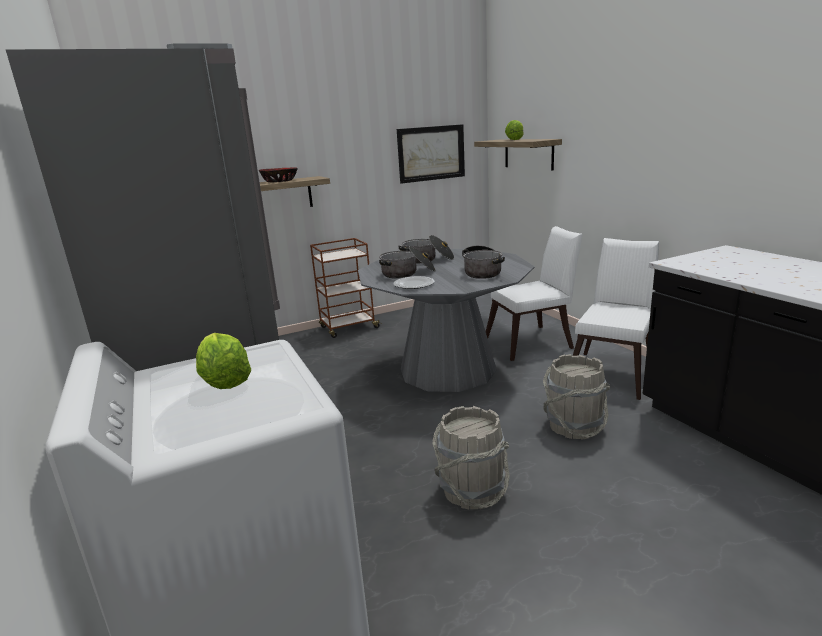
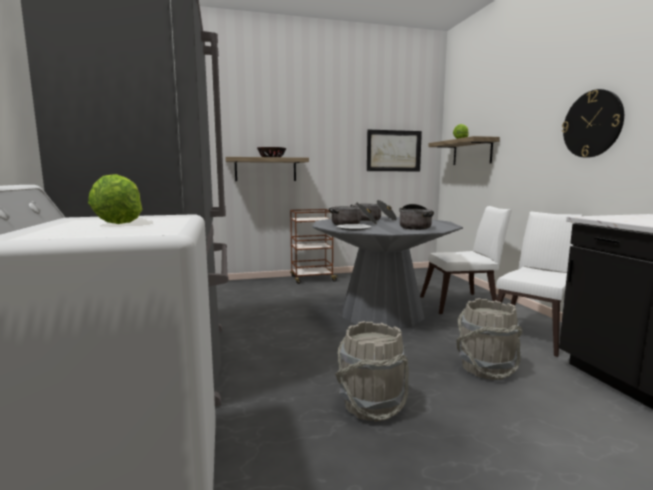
camera: 10 degrees right, 10 degrees down
(668, 138) = (592, 124): none -> wall clock

